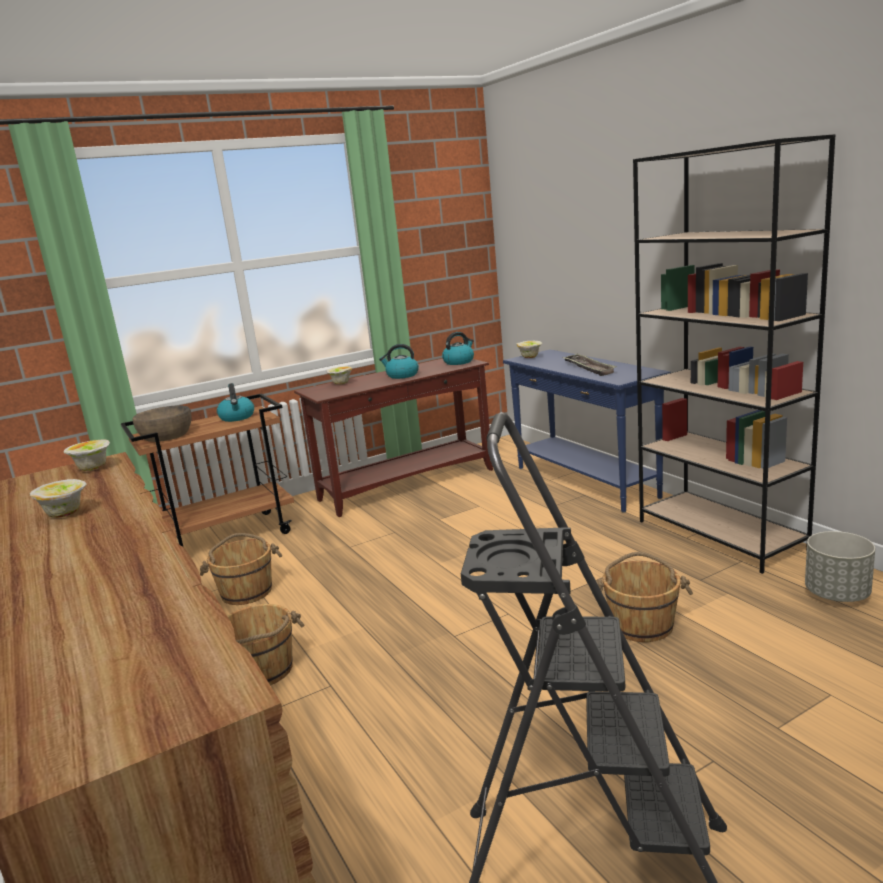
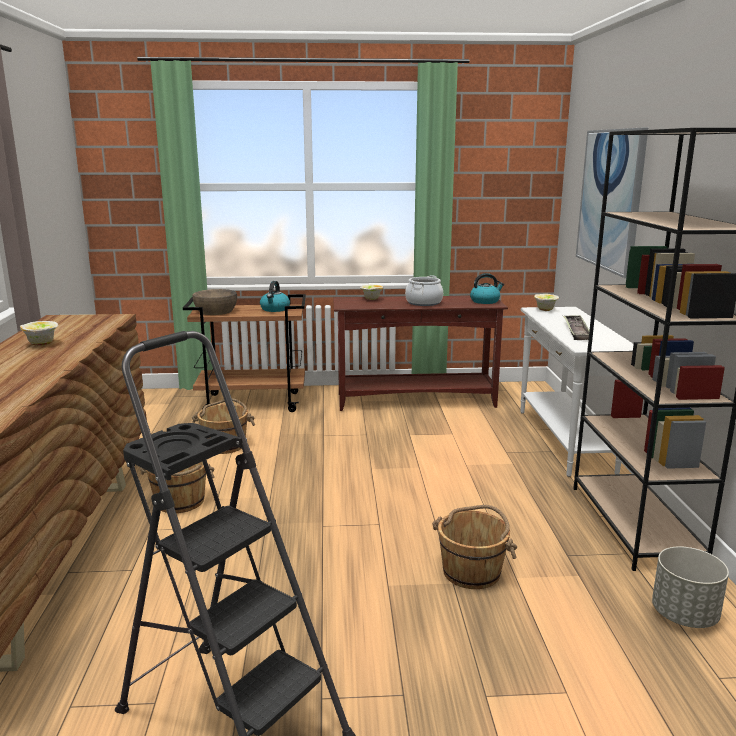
camera: 25 degrees right, 0 degrees up
(92, 469) = (101, 320): bowl -> none
(402, 375) = (424, 303): kettle -> cooking pot
(579, 235) = (610, 199): none -> picture
(587, 482) = (566, 441): blue console table -> white console table

